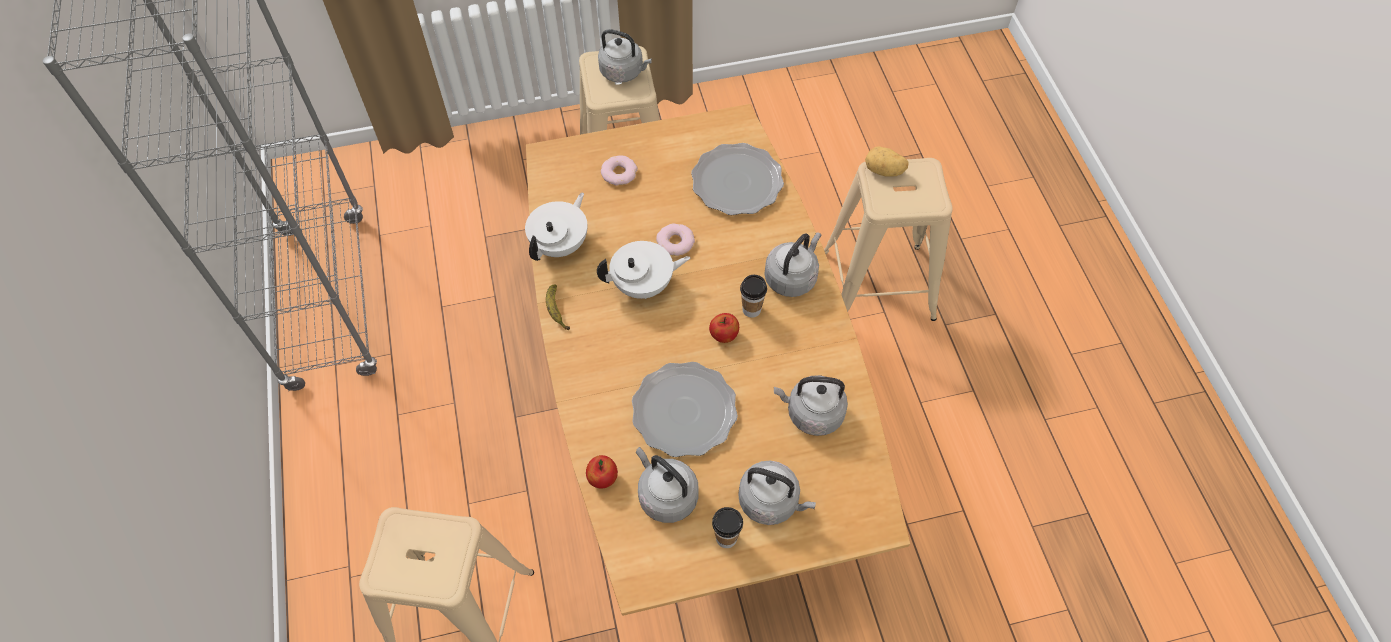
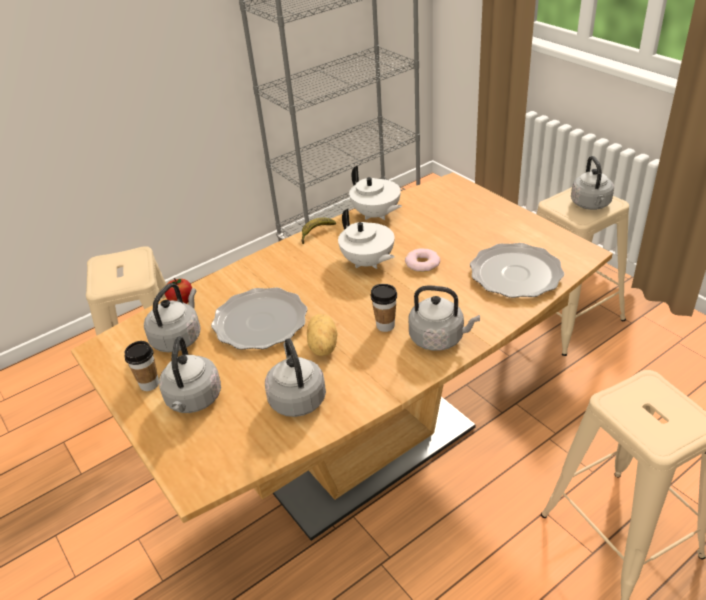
camera: 70 degrees right, 20 degrees down
(561, 244) = (376, 215): white teapot -> white teapot turned 45 degrees clockwise
(619, 173) = (465, 216): donut -> none
(723, 335) = (347, 319): apple -> none
(884, 171) = (658, 389): potato -> potato (322, 347)

